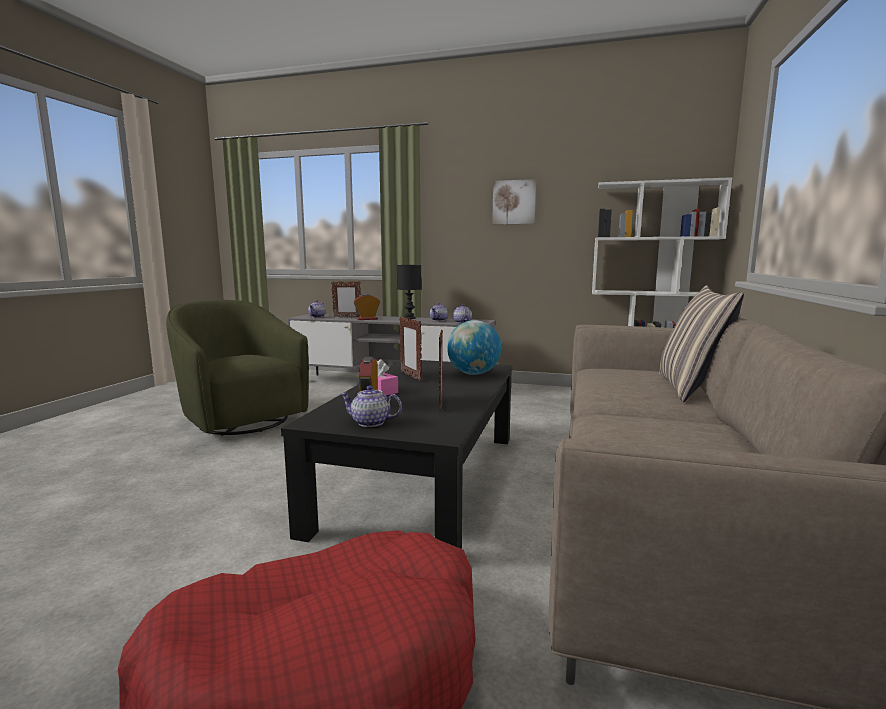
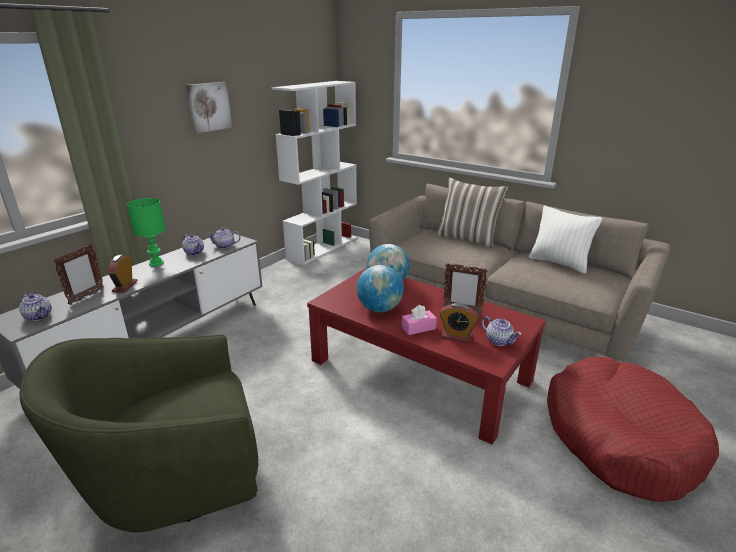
camera: 70 degrees left, 15 degrees up
(370, 422) = (499, 341): teapot -> teapot turned 75 degrees counterclockwise
(409, 318) = (155, 263): black table lamp -> green table lamp
(410, 376) = (379, 309): picture frame -> globe
(422, 479) = (419, 371): black coffee table -> red coffee table
(717, 446) = (559, 263): none -> white pillow

